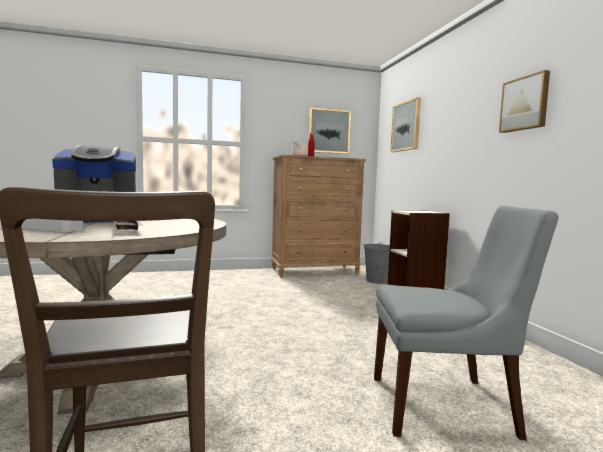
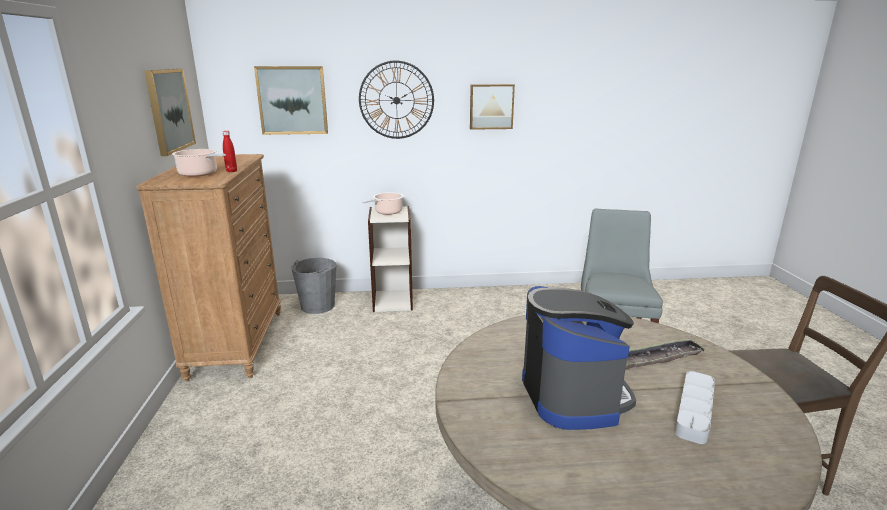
camera: 80 degrees left, 15 degrees up
(420, 211) = (387, 212): none -> cooking pot
(454, 114) = (396, 100): none -> wall clock

